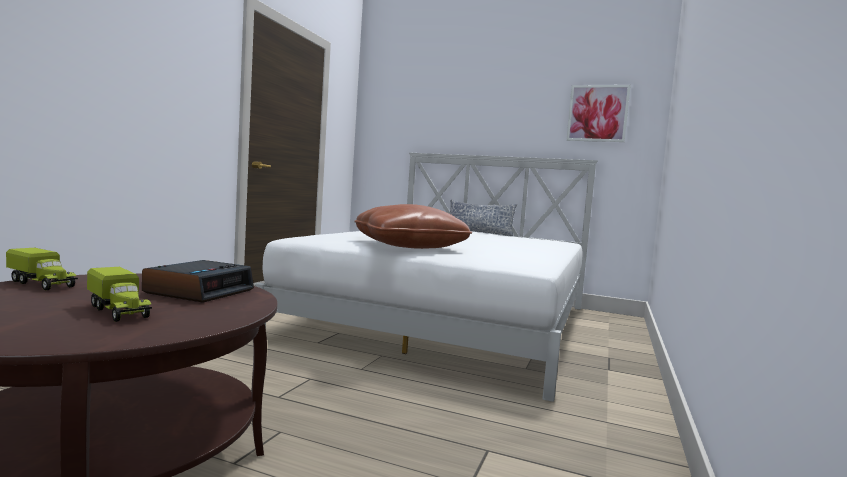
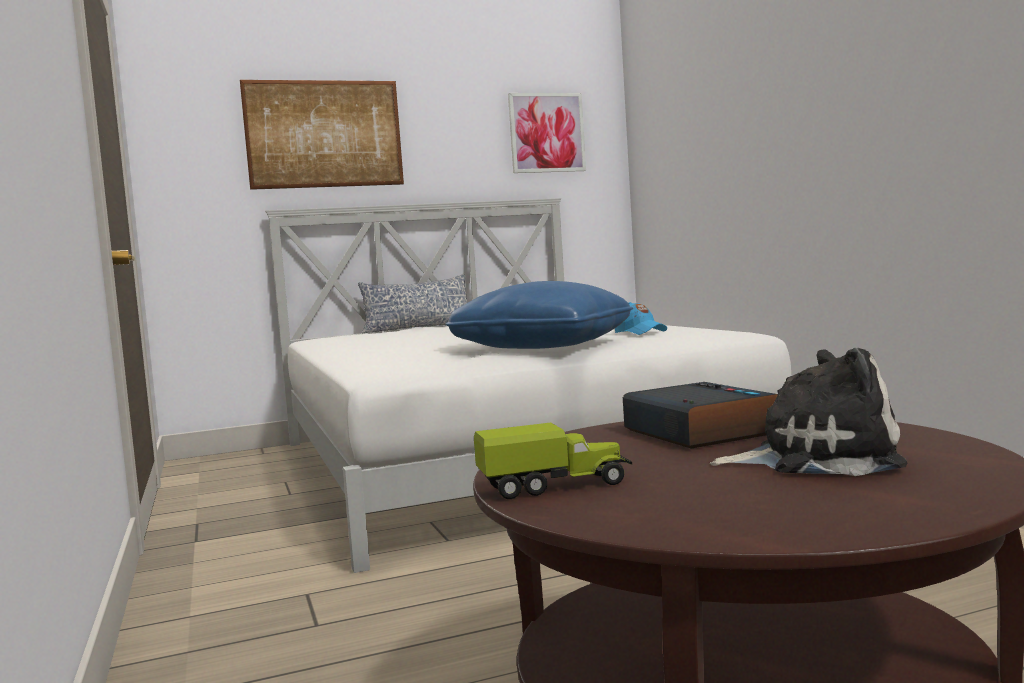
camera: 40 degrees left, 0 degrees up
(119, 312) = (816, 458): toy truck -> plush toy
(408, 246) = (543, 347): brown pillow -> blue pillow
(449, 111) = (324, 134): none -> picture
(495, 253) = (639, 332): none -> blue cap

